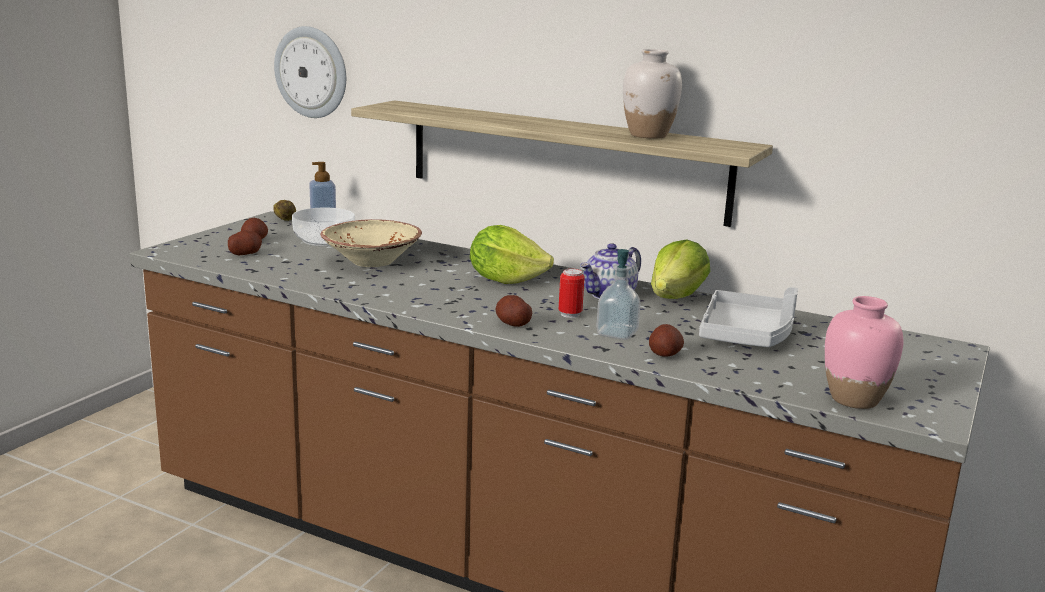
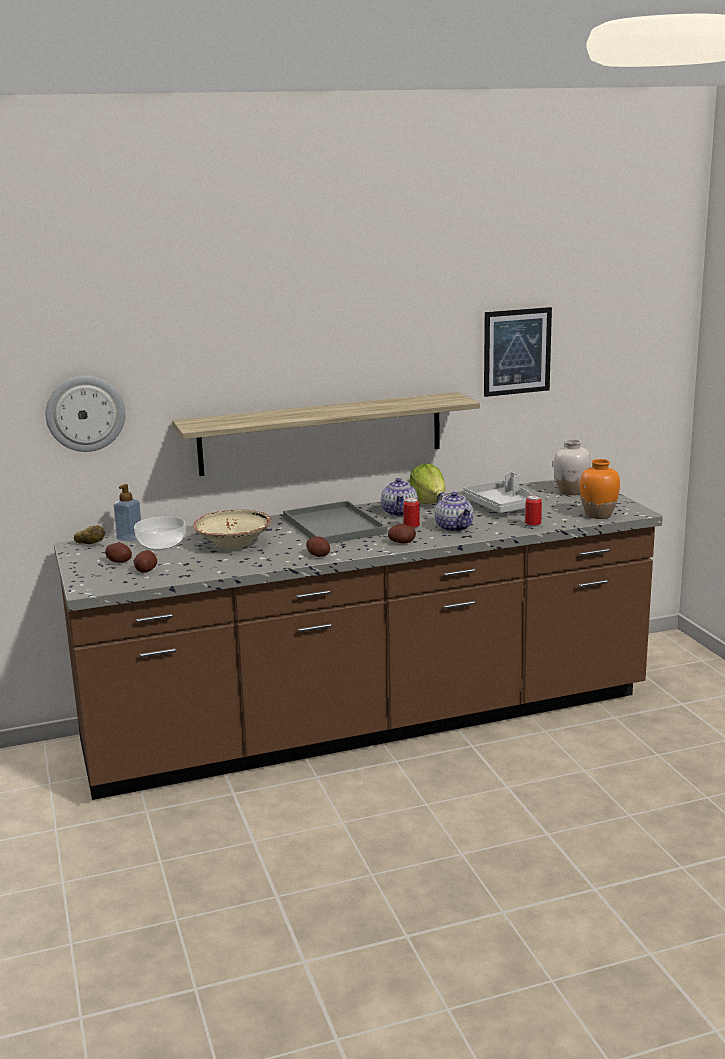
camera: 45 degrees left, 0 degrees up
(506, 280) = (332, 525): lettuce -> grey tray
(617, 334) = (454, 528): soap dispenser -> teapot
(648, 135) = (395, 402): white vase -> white vase (571, 492)
(665, 354) = (496, 527): potato -> potato (318, 555)
(718, 372) = (533, 526): none -> can
(854, 399) = (598, 515): pink vase -> orange vase
(889, 98) = (517, 351): none -> picture

